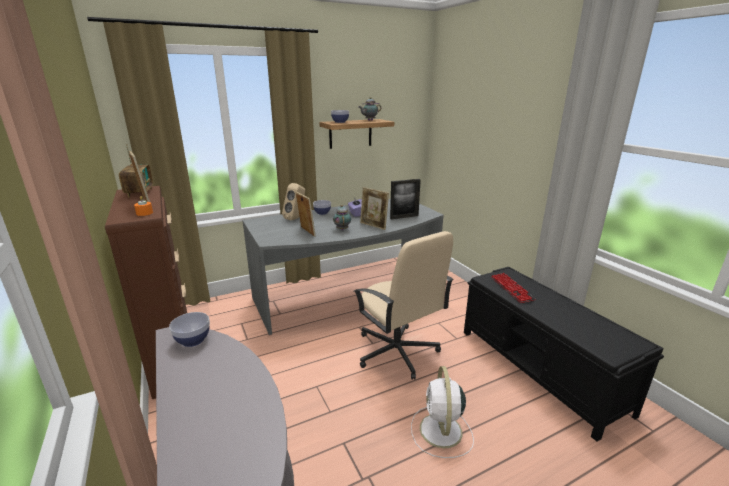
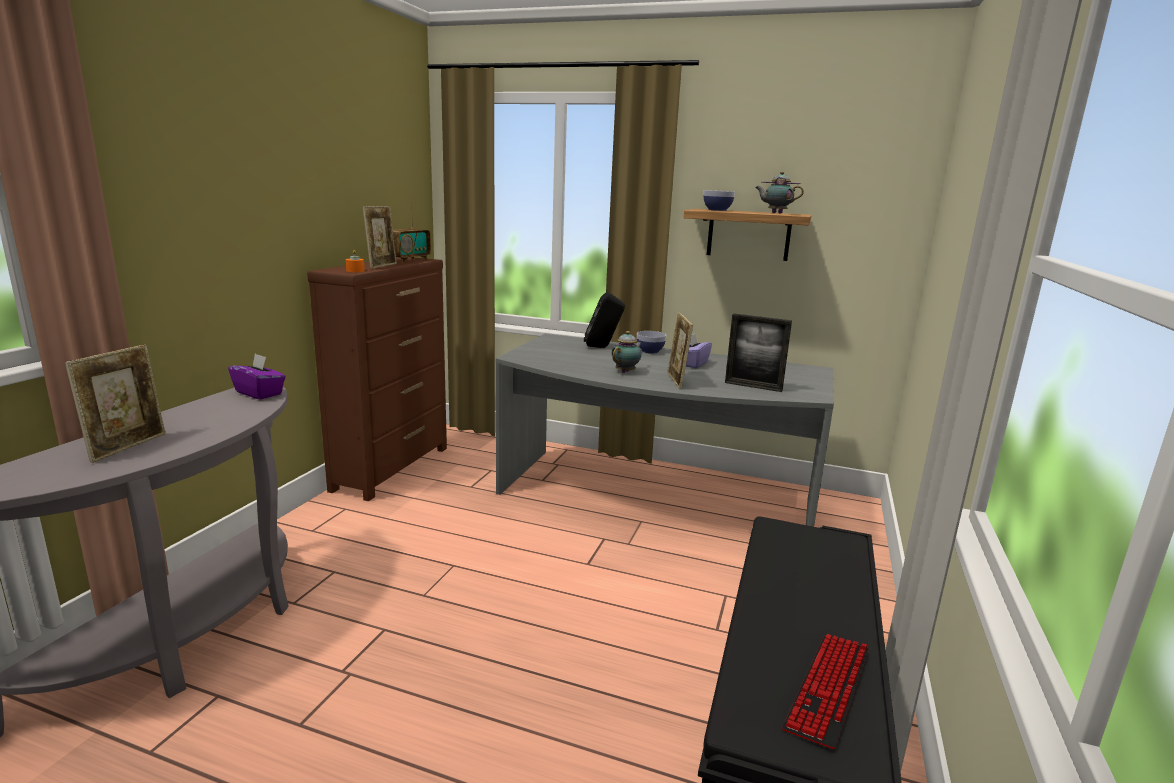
camera: 45 degrees right, 5 degrees down
(193, 340) = (259, 393): bowl -> purple tissue box
(296, 218) = (603, 347): beige speaker -> black speaker
(306, 232) = (577, 361): picture frame -> picture frame (128, 447)
(397, 352) = (599, 591): beige office chair -> none
(441, 432) = (488, 702): white fan -> none
(511, 288) = (791, 558): keyboard -> keyboard (828, 689)

